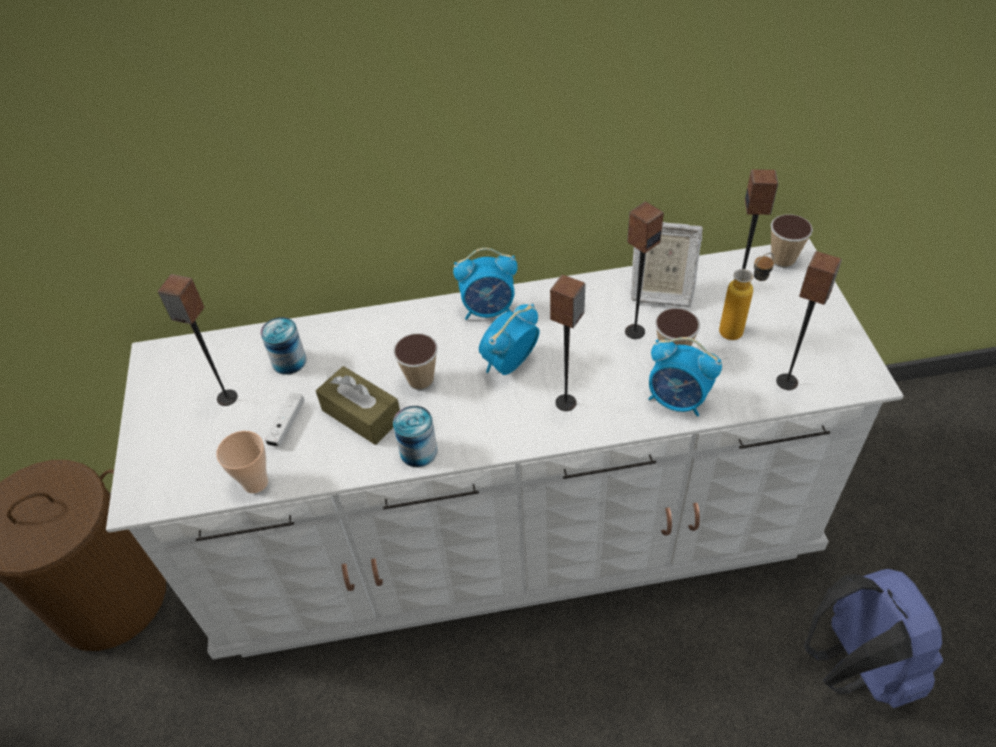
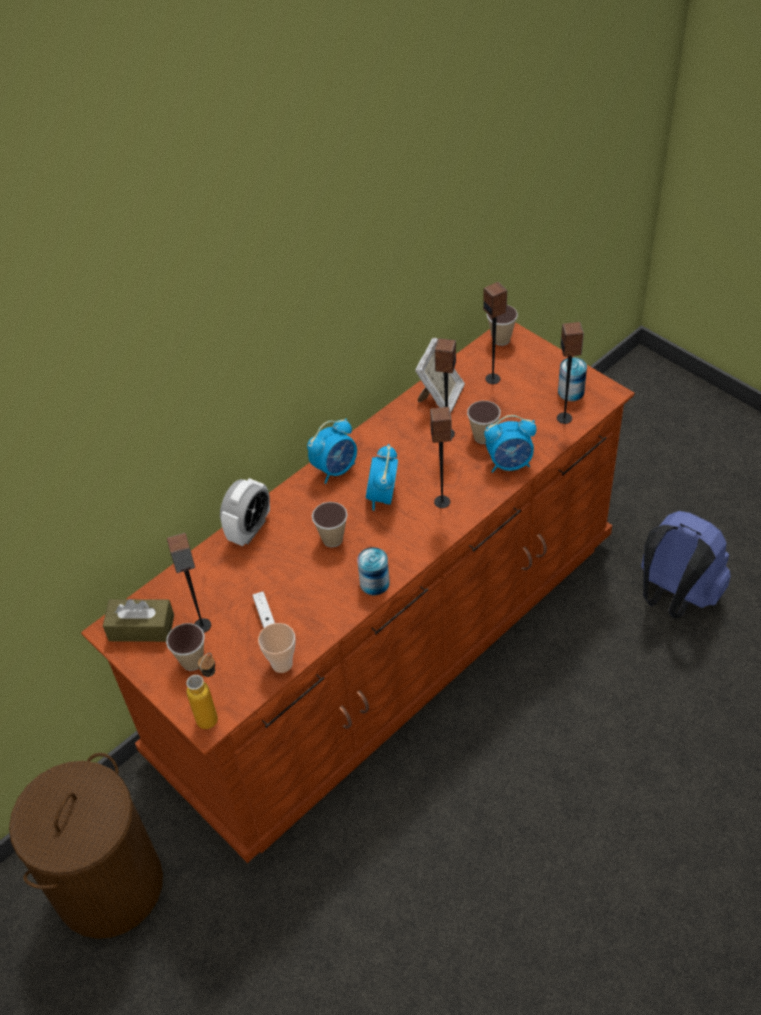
camera: 35 degrees left, 0 degrees up
(185, 428) = (192, 661): none -> cup
(289, 361) = (223, 577): can -> can (571, 392)
(355, 327) = (249, 529): none -> alarm clock
(361, 414) = (313, 582): brown tissue box -> brown tissue box (141, 628)
(510, 531) = (389, 647): white dresser -> brown dresser
(660, 291) = (440, 398): picture frame -> picture frame turned 45 degrees counterclockwise
(739, 329) = (510, 399): bottle -> bottle (212, 713)

